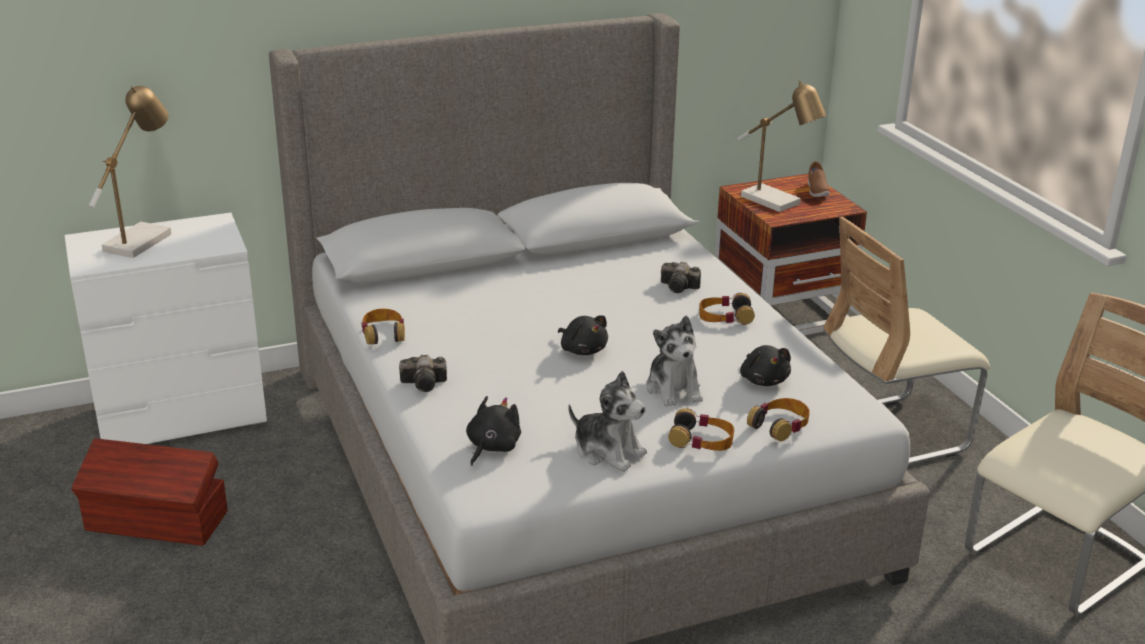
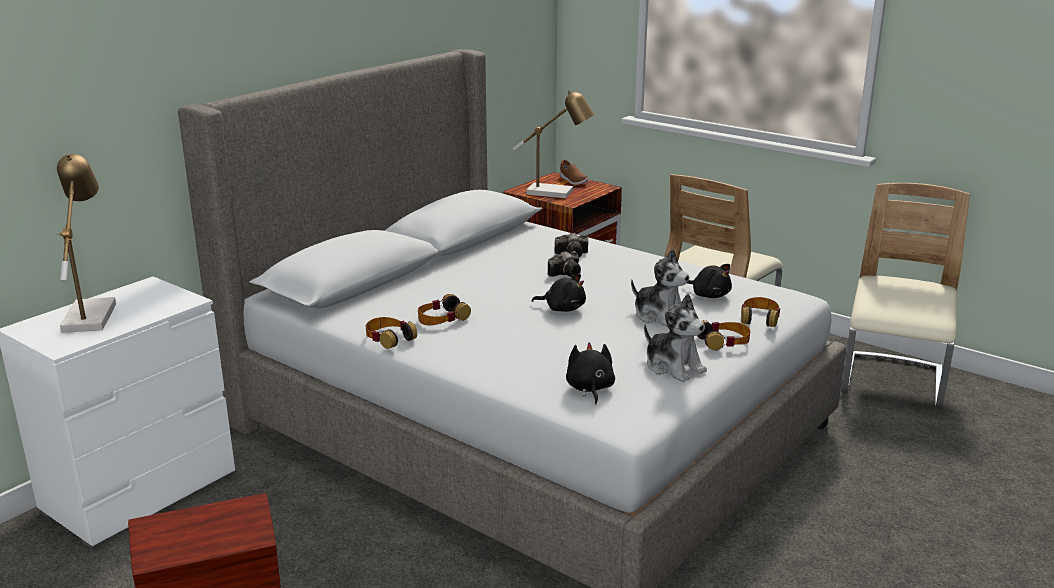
camera: 30 degrees left, 5 degrees down
(426, 383) = (475, 362): camera -> camera (567, 273)
(608, 451) = (673, 367): plush toy -> plush toy turned 45 degrees clockwise
(725, 316) = (629, 264): headphones -> headphones (442, 318)

